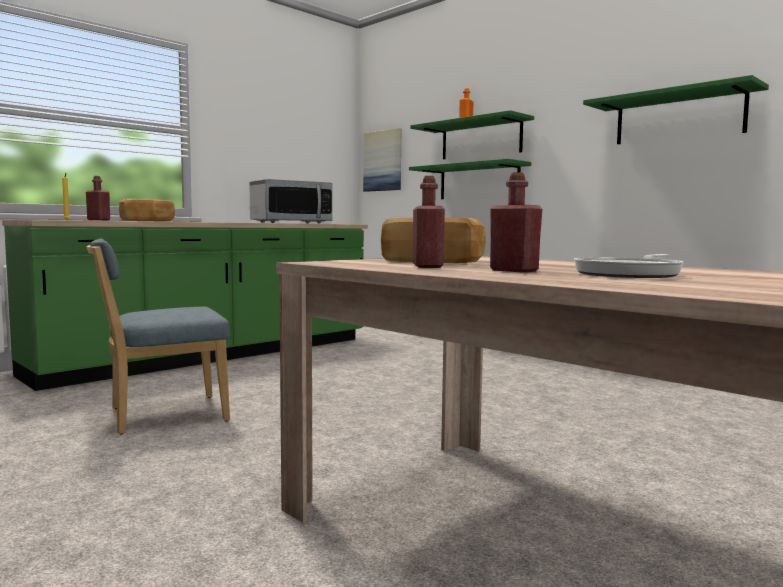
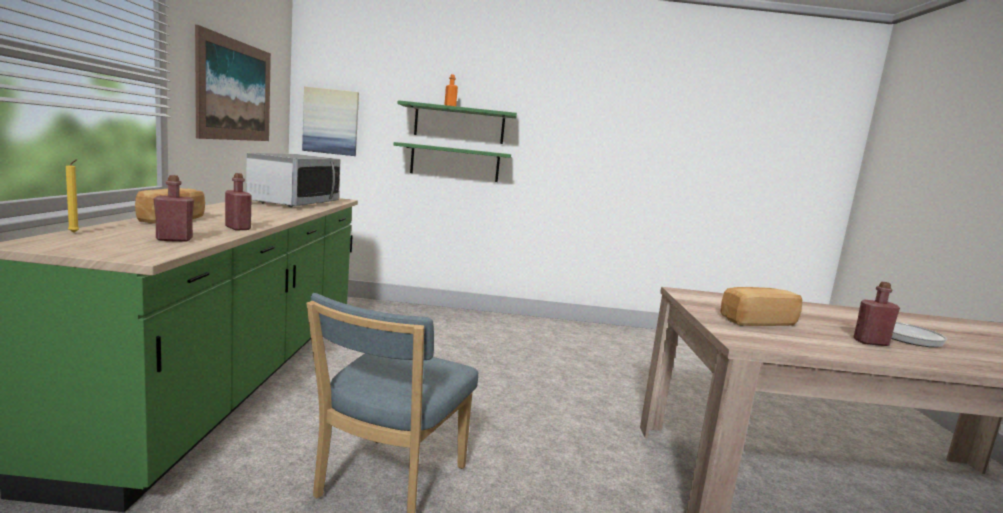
camera: 45 degrees left, 5 degrees up
(274, 139) = (235, 91): none -> picture
(427, 266) = (818, 341): red bottle -> red bottle (238, 228)
(678, 118) = (634, 143): green shelf -> none

